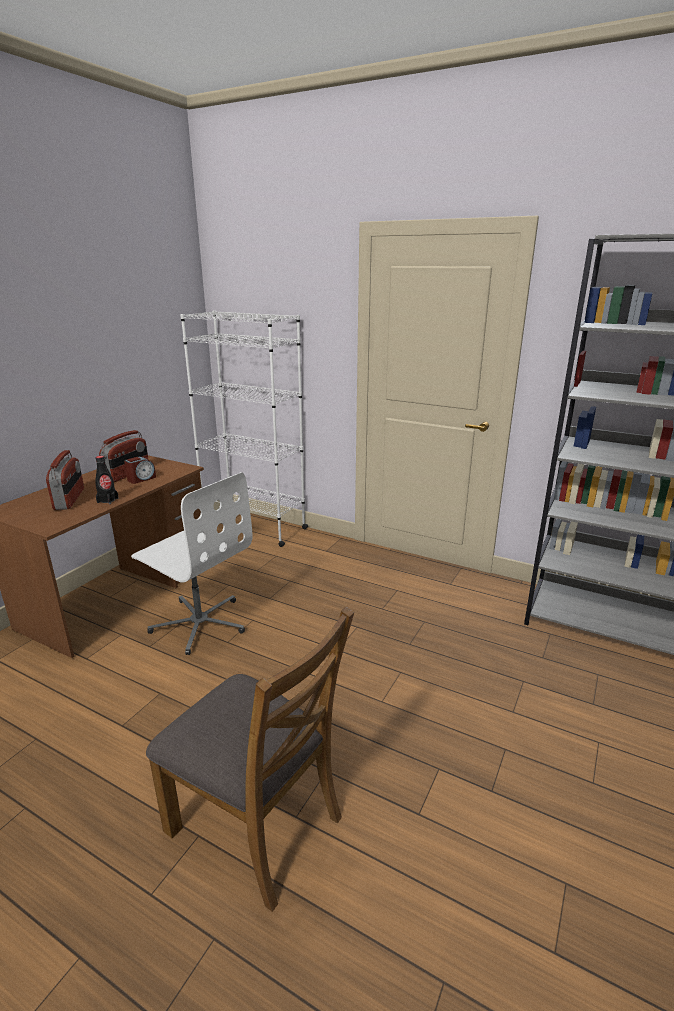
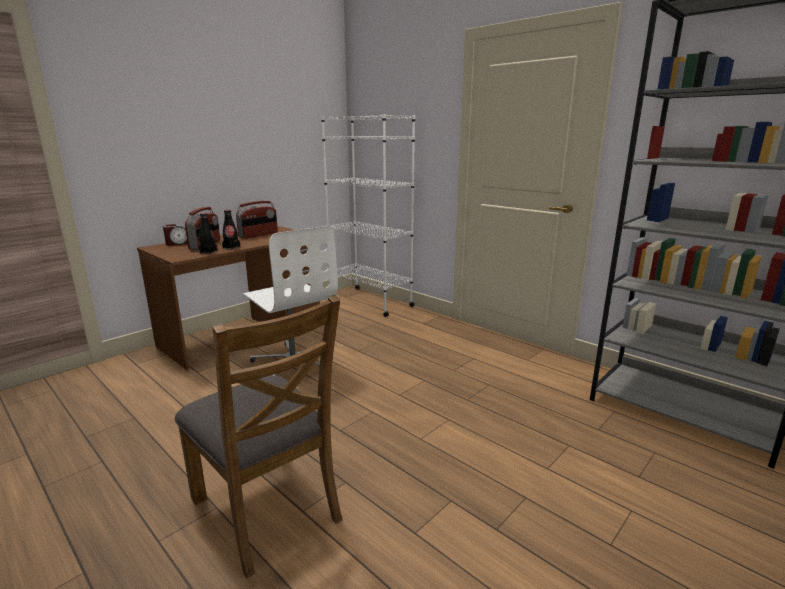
camera: 15 degrees right, 5 degrees down
(83, 512) = (208, 252): none -> black bottle
(141, 479) = (266, 238): alarm clock -> alarm clock (177, 243)

